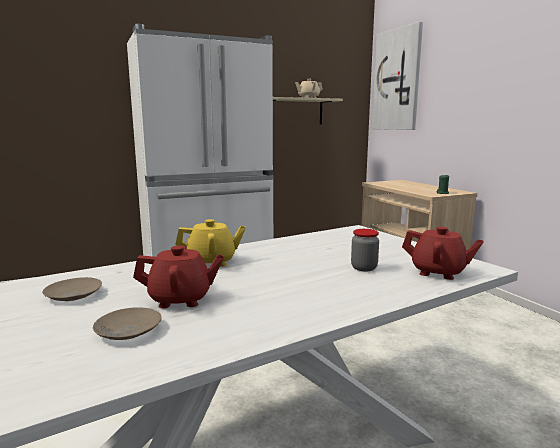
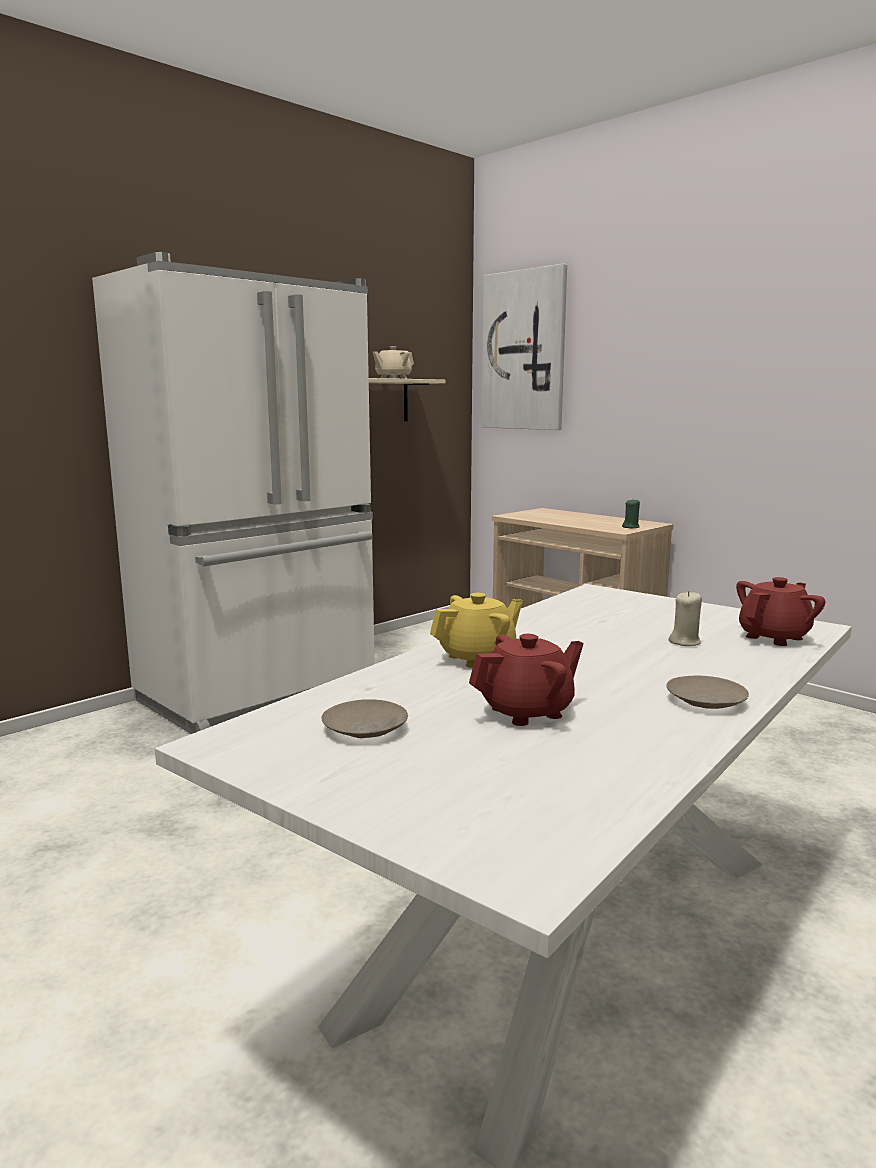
camera: 20 degrees left, 0 degrees up
(128, 331) = (532, 759): beige plate -> beige plate (706, 701)
(364, 268) = (685, 642): jar -> beige candle
(438, 272) = (774, 637): red teapot -> red teapot turned 45 degrees counterclockwise

